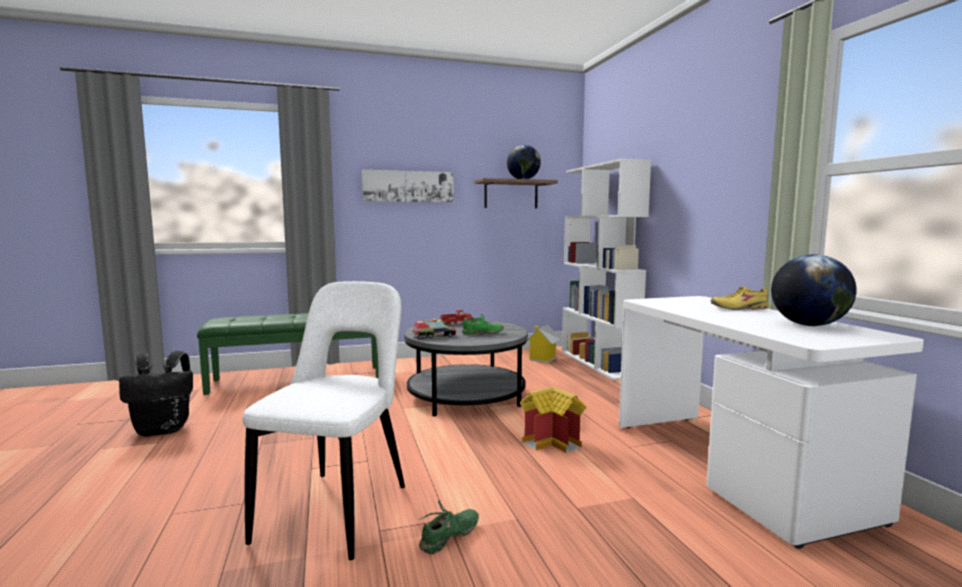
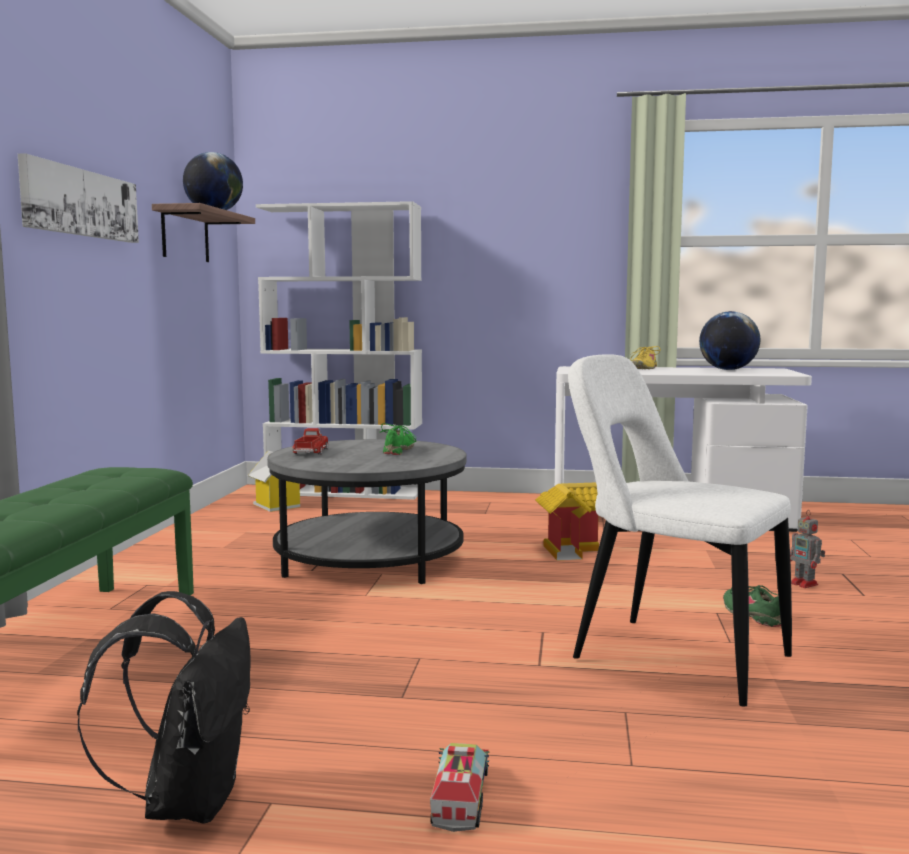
camera: 65 degrees left, 0 degrees up
(434, 336) = (379, 464): toy truck -> toy truck (461, 796)
(575, 563) = (805, 584): none -> toy robot

